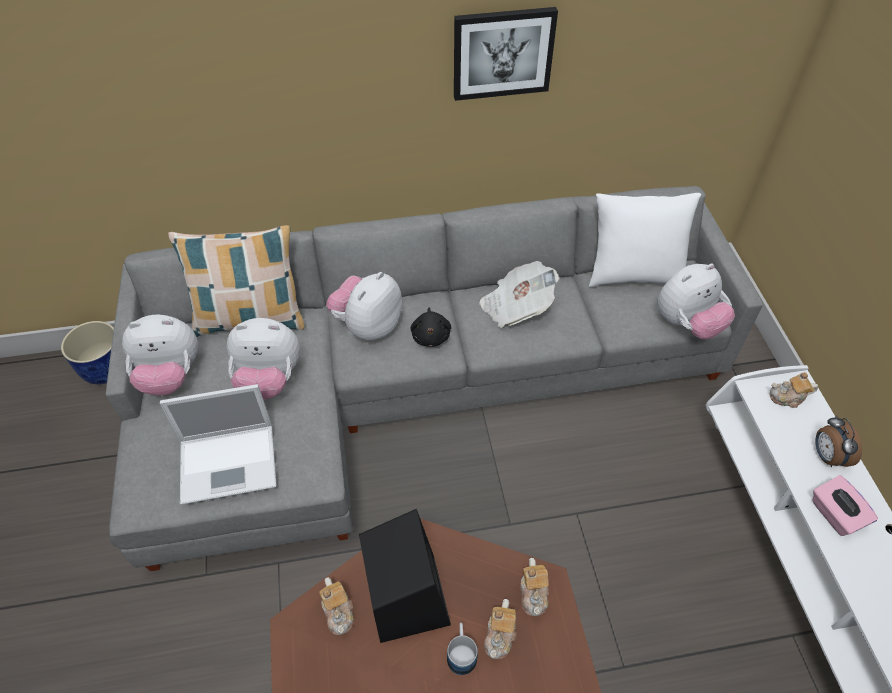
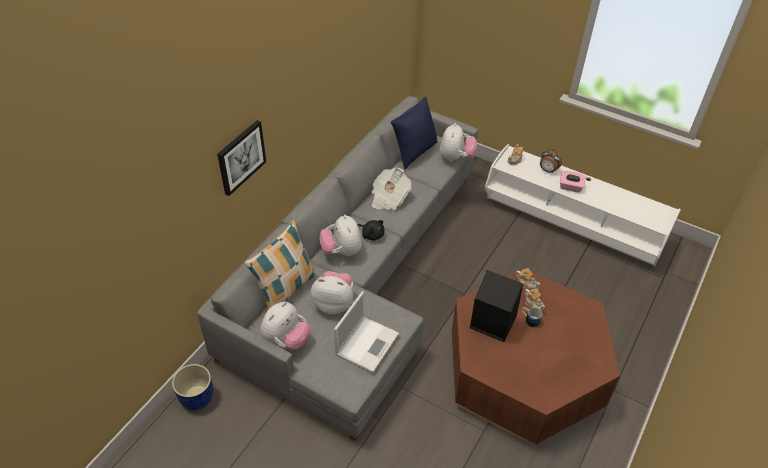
camera: 50 degrees left, 5 degrees down
(269, 379) = (334, 303): plush toy -> plush toy turned 120 degrees counterclockwise
(338, 612) = (478, 347): teapot -> none
(502, 53) = (330, 78): picture -> picture (241, 157)
(633, 274) = (413, 152): white pillow -> blue pillow

